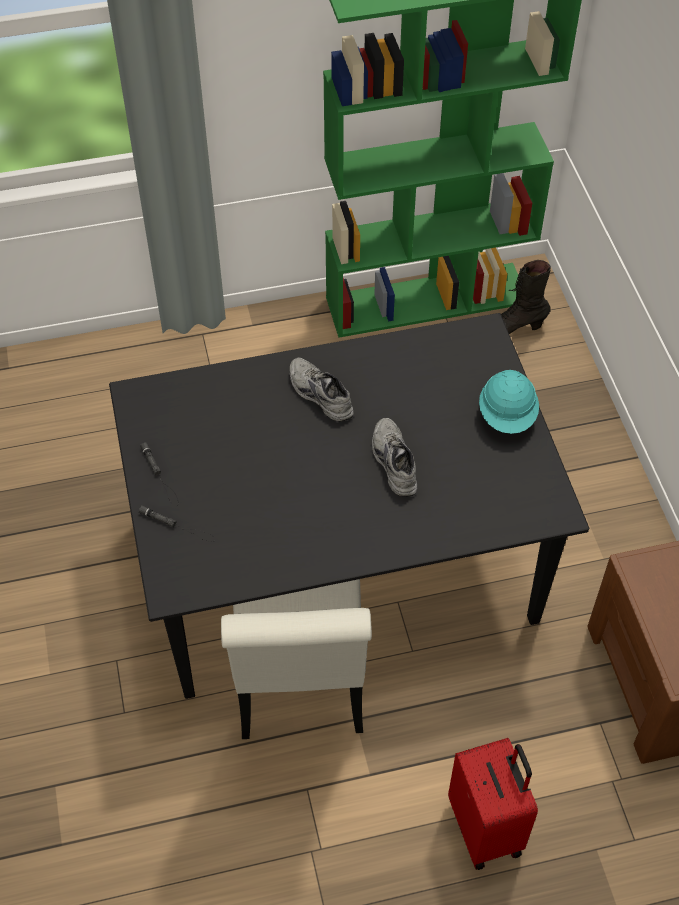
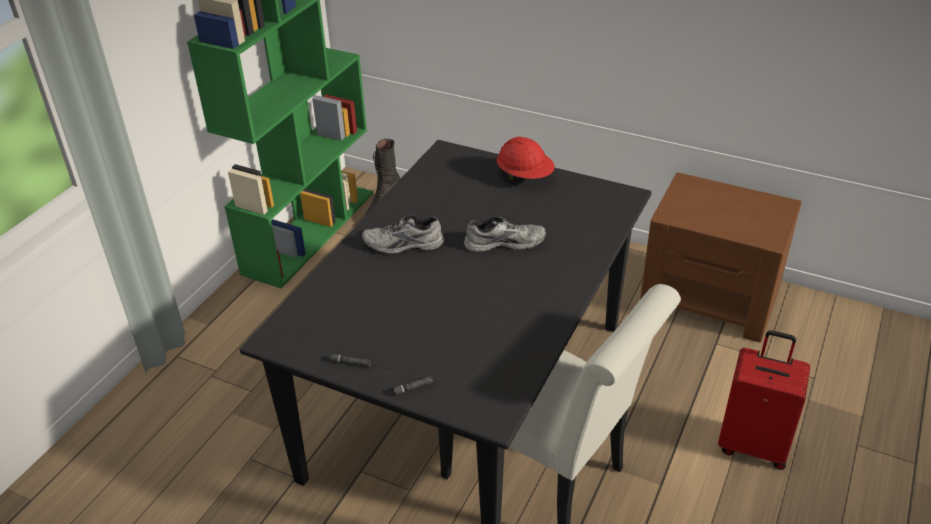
camera: 50 degrees left, 15 degrees down
(392, 462) = (504, 242): grey shoe -> grey shoe turned 150 degrees clockwise
(507, 415) = (525, 176): turquoise hard hat -> red hard hat

